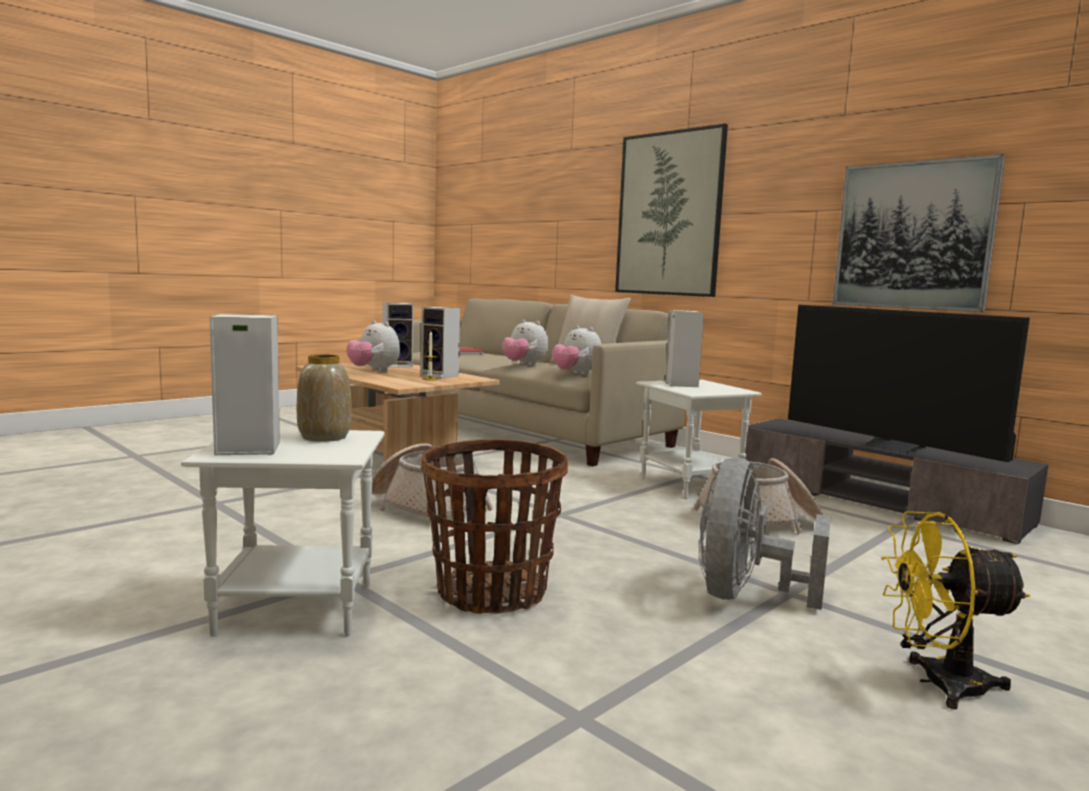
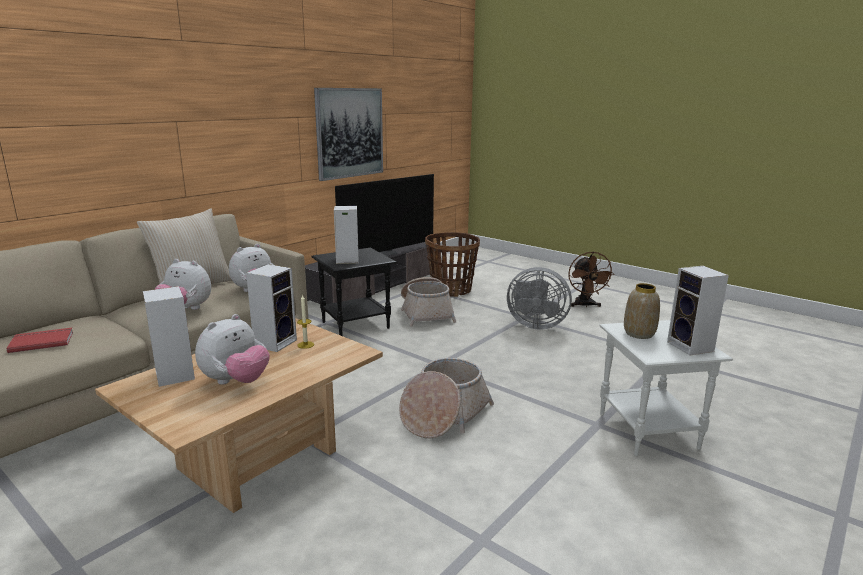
camera: 95 degrees left, 10 degrees up
(491, 593) = (579, 378): basket -> basket (451, 290)
(524, 365) = (186, 310): plush toy -> plush toy turned 75 degrees clockwise
(669, 214) = (179, 119): picture -> none
(690, 486) = (356, 325): white side table -> black side table
(938, 683) = (585, 305): yellow fan -> brown fan

